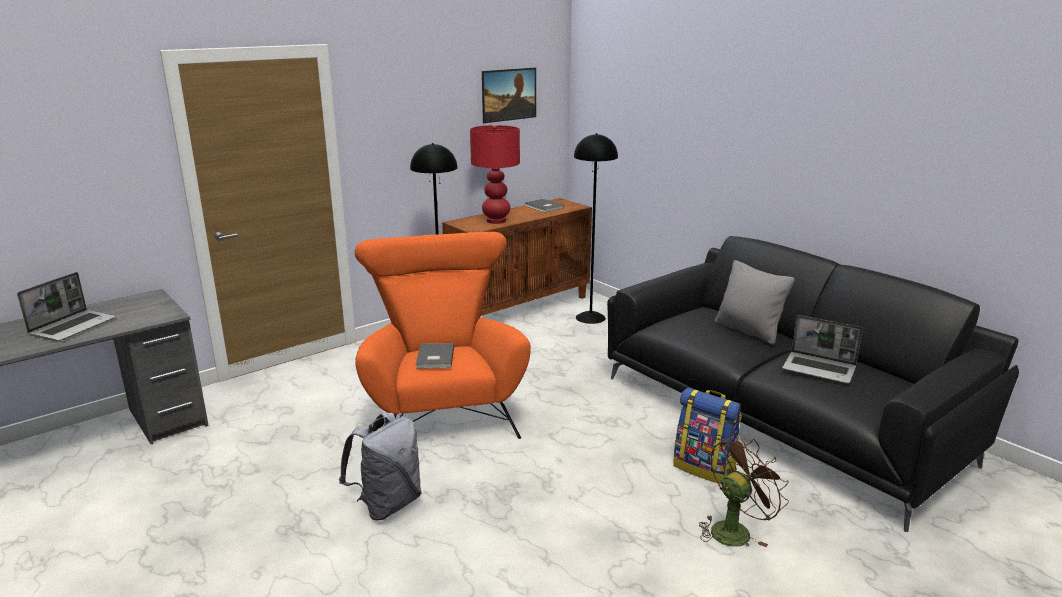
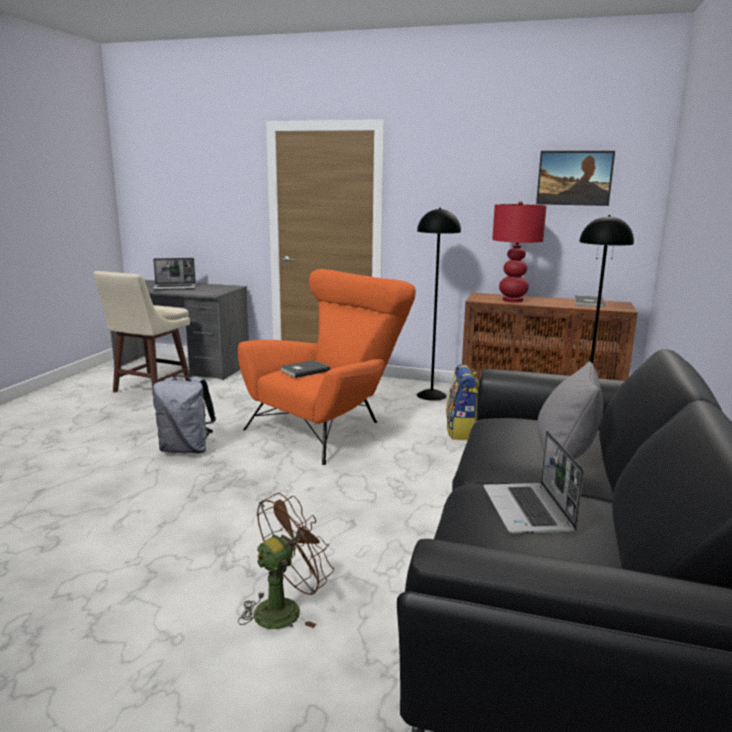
camera: 55 degrees right, 5 degrees down
(142, 484) = (150, 388): none -> beige stool
(705, 468) = (382, 562): backpack -> backpack (462, 431)
(735, 529) = (285, 608): brown fan -> brown fan turned 60 degrees counterclockwise

